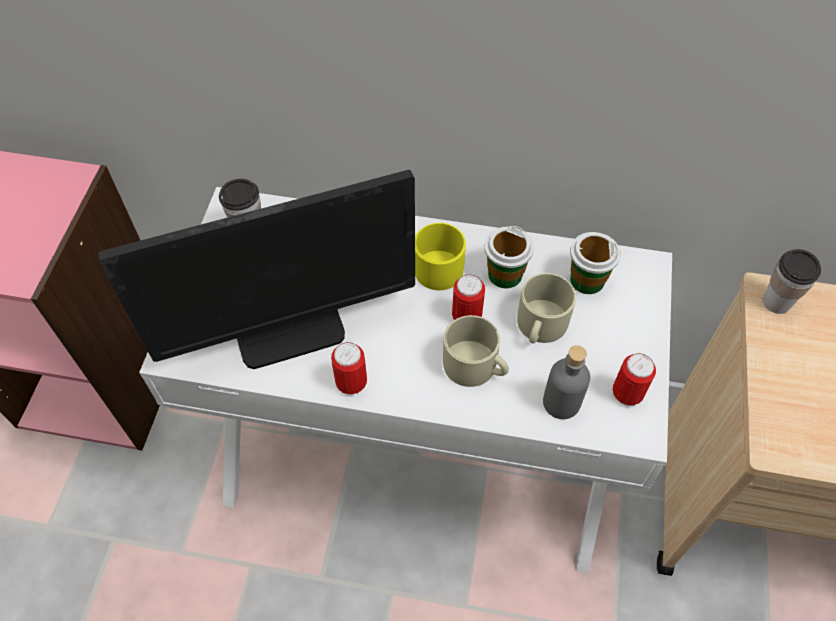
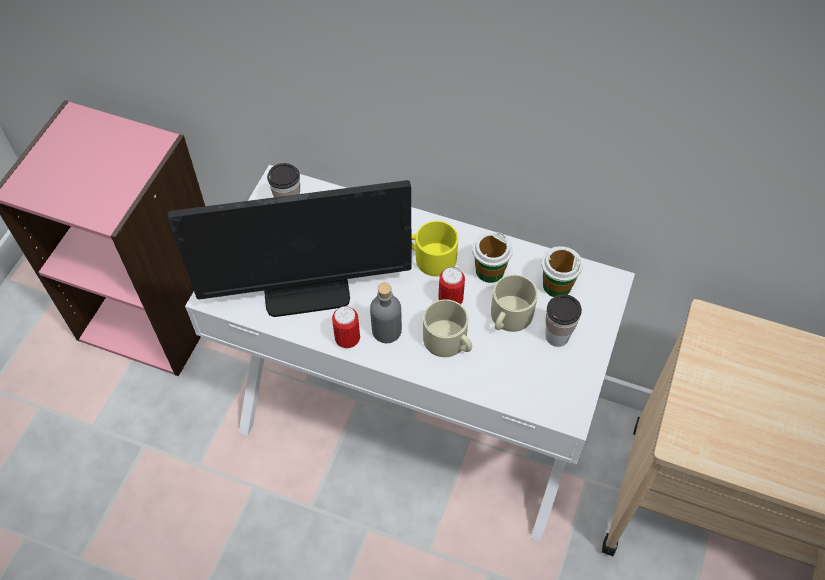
camera: 10 degrees right, 0 degrees up
(561, 402) = (511, 381): grey bottle -> grey bottle (386, 330)
(627, 394) = (566, 382): can -> none
(776, 302) = (713, 327): cup -> cup (557, 336)

